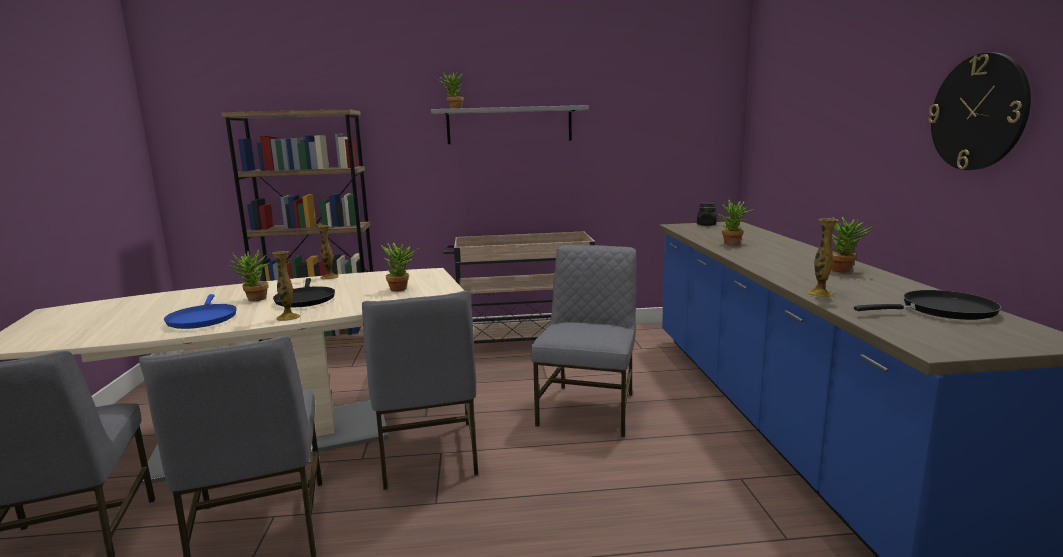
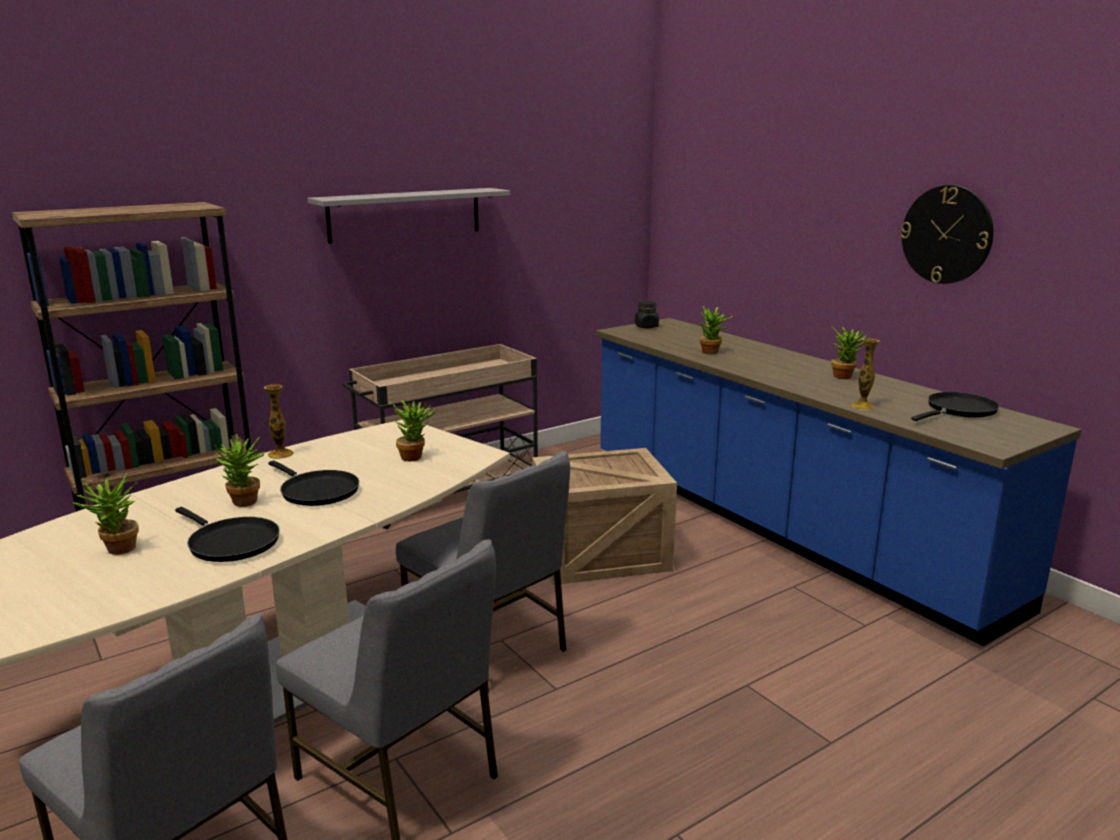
camera: 30 degrees left, 5 degrees up
(202, 319) = (230, 543): blue frying pan -> black frying pan
(288, 317) = (348, 519): vase -> none
(453, 108) = (341, 197): potted plant -> potted plant (117, 551)
(589, 408) = (602, 554): grey chair -> crate

